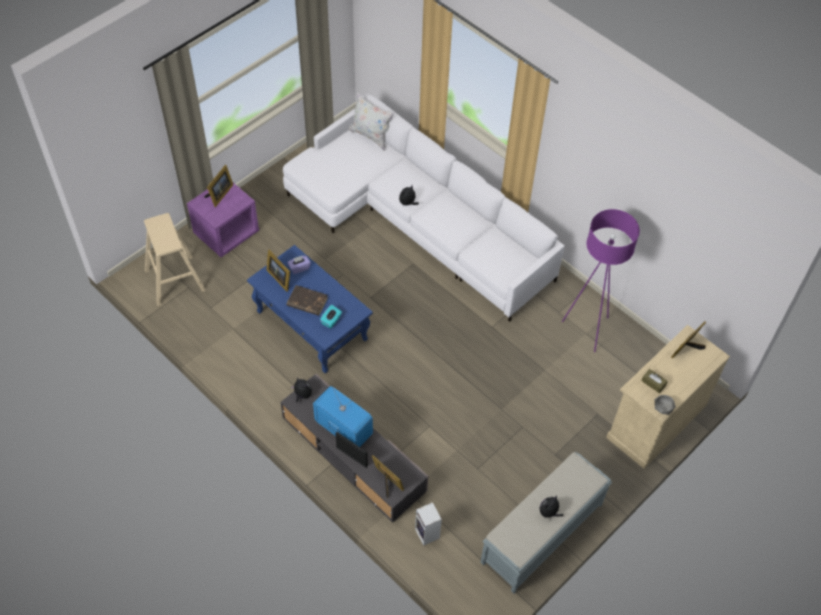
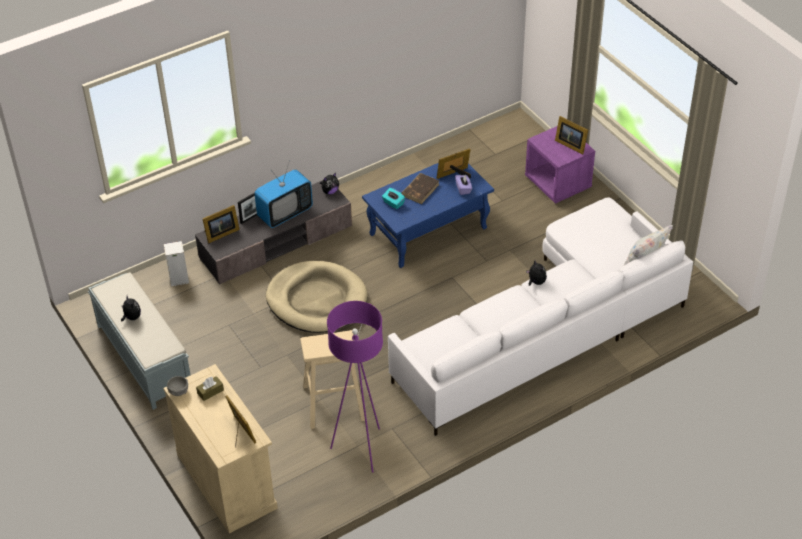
camera: 105 degrees right, 10 degrees down
(175, 280) = (505, 146): beige stool -> beige stool (333, 403)
(426, 399) = (317, 300): none -> beige dog bed

